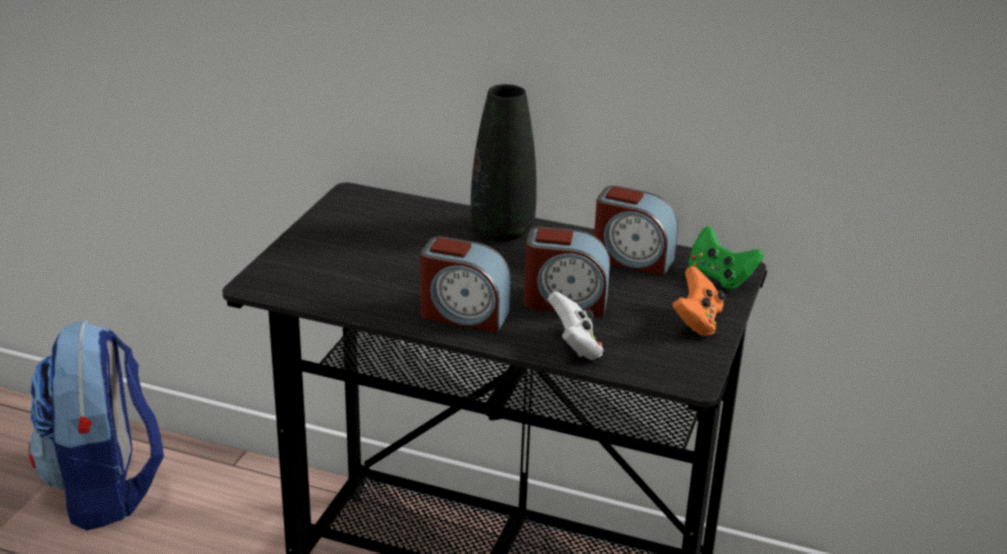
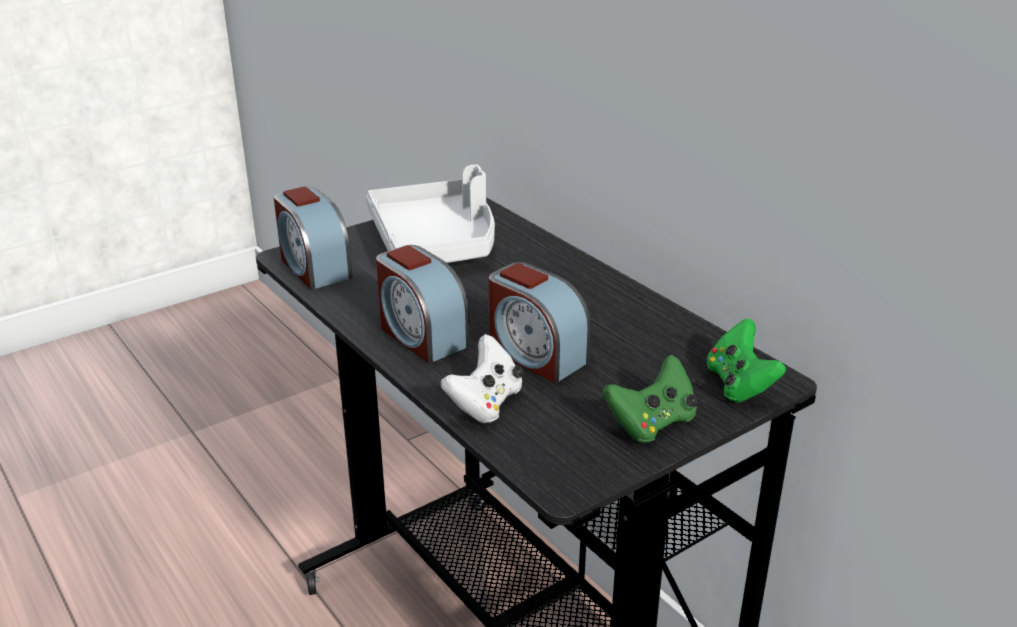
camera: 35 degrees right, 0 degrees up
(105, 489) = (303, 423): backpack -> none
(371, 235) = (436, 242): none -> grey tray
(502, 231) = (561, 270): black vase -> none
(632, 259) = (662, 335): alarm clock -> alarm clock (314, 268)
(697, 322) = (651, 423): orange game controller -> green game controller

